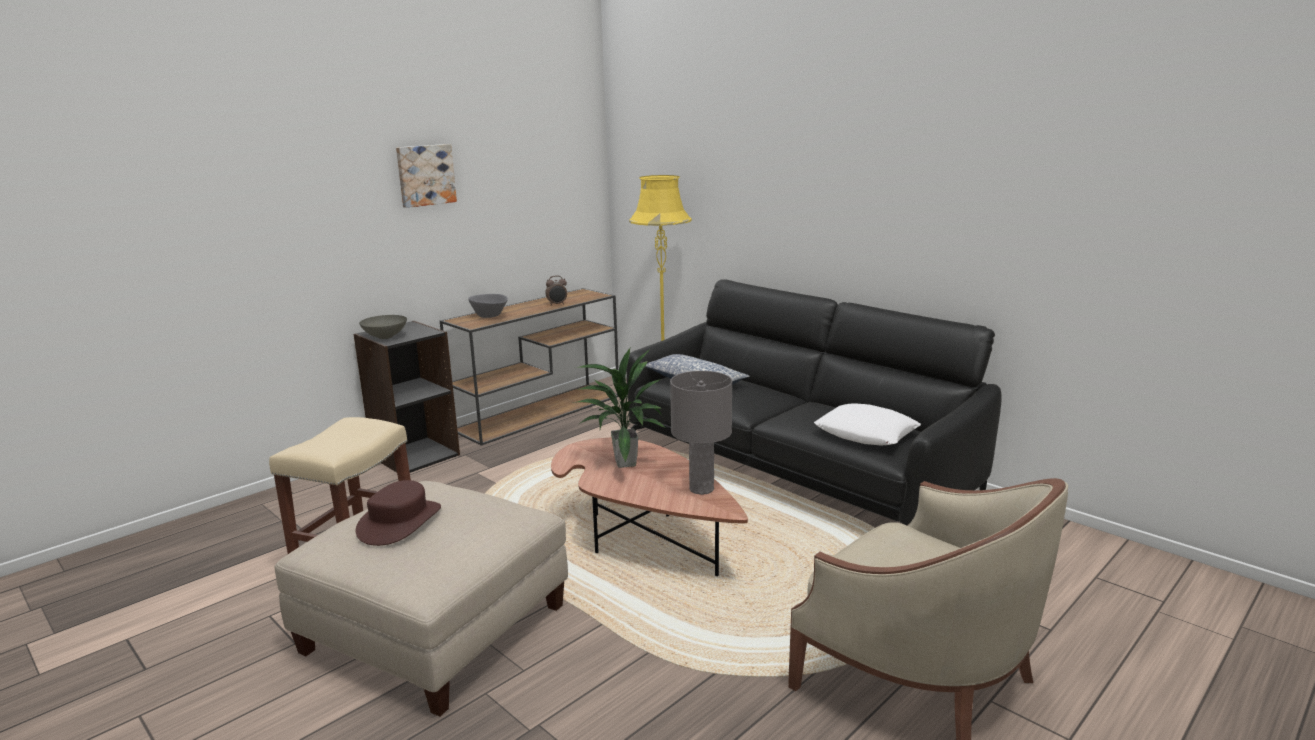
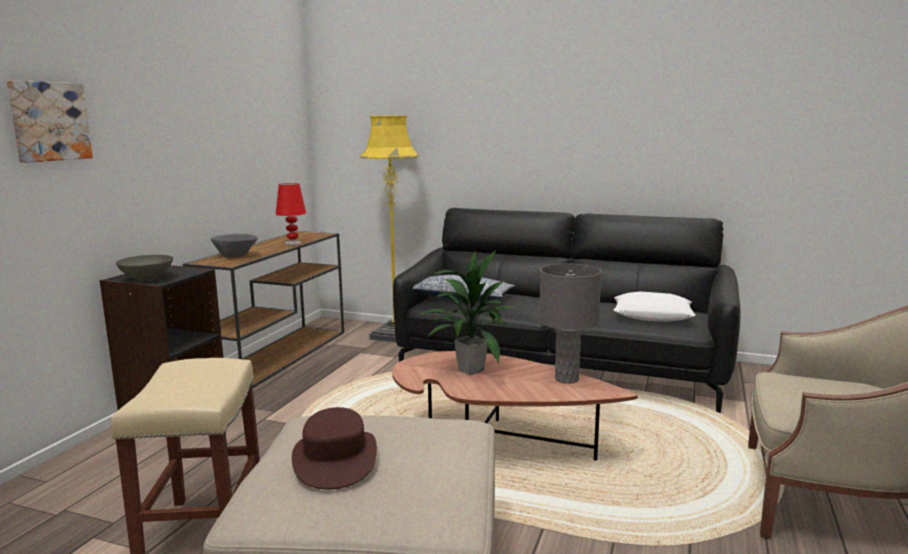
camera: 25 degrees left, 5 degrees down
(425, 175) = (164, 104): picture -> picture (48, 121)
(557, 304) = (293, 243): alarm clock -> red table lamp

